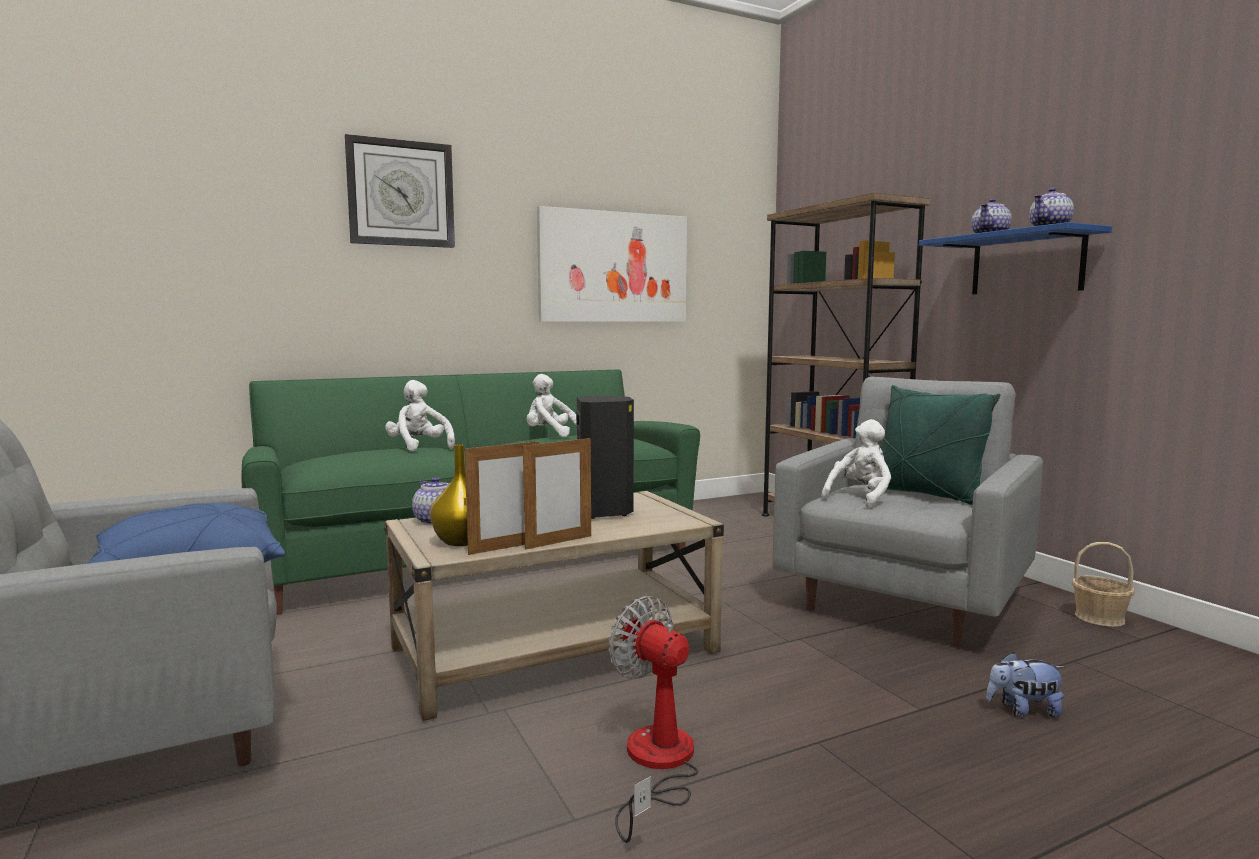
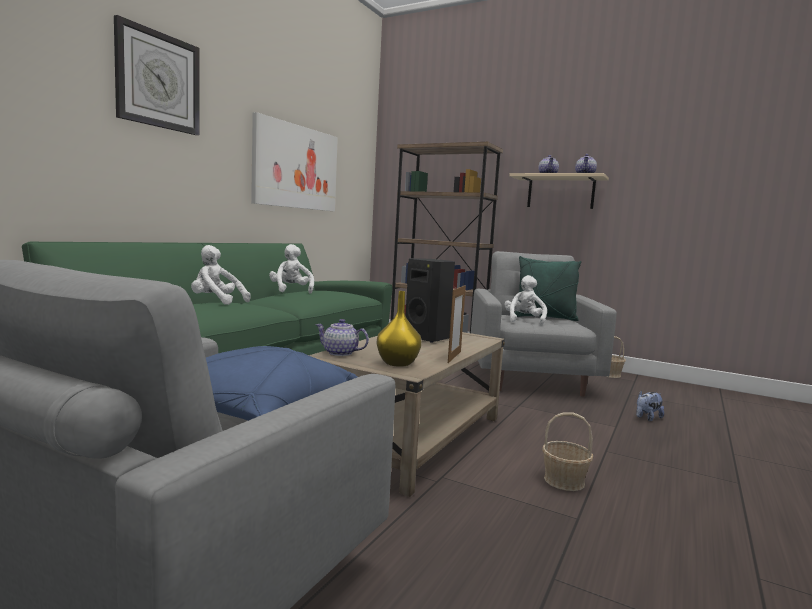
camera: 35 degrees left, 0 degrees up
(505, 548) = (434, 363): picture frame -> none
(550, 434) = (291, 291): white plush toy -> white plush toy turned 75 degrees clockwise
(656, 764) = (564, 481): fan -> basket
(1026, 264) = (560, 192): blue shelf -> beige shelf

